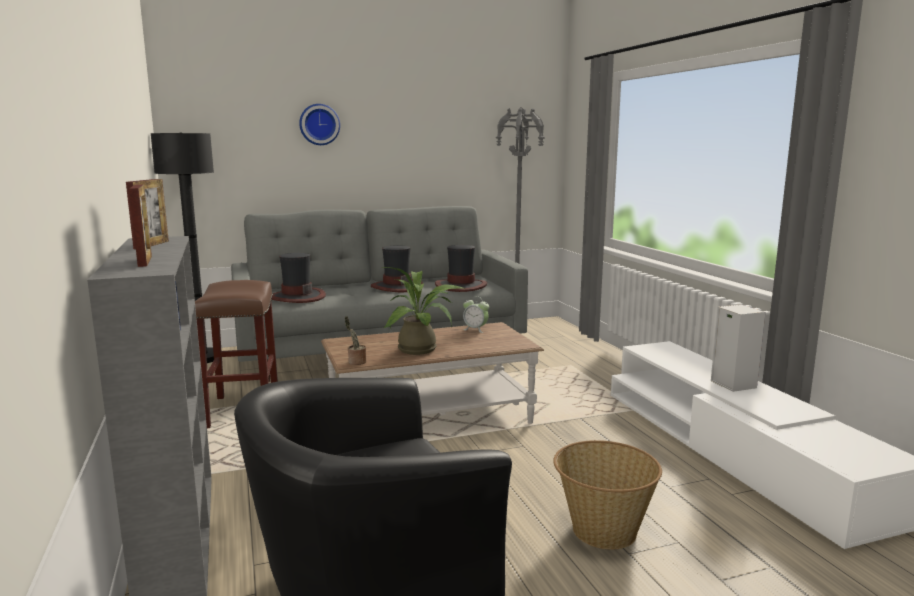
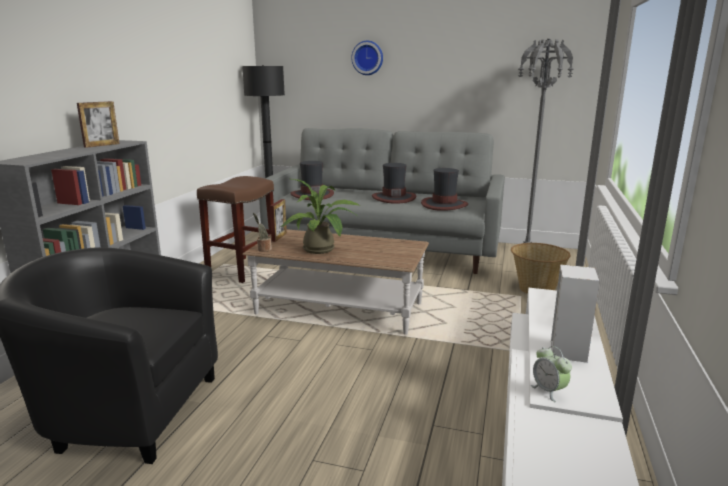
camera: 35 degrees right, 5 degrees up
(145, 261) = (51, 155): picture frame -> picture frame (279, 237)
(475, 329) = (392, 243): alarm clock -> alarm clock (549, 391)
(603, 530) = (323, 435): basket -> basket (536, 289)

